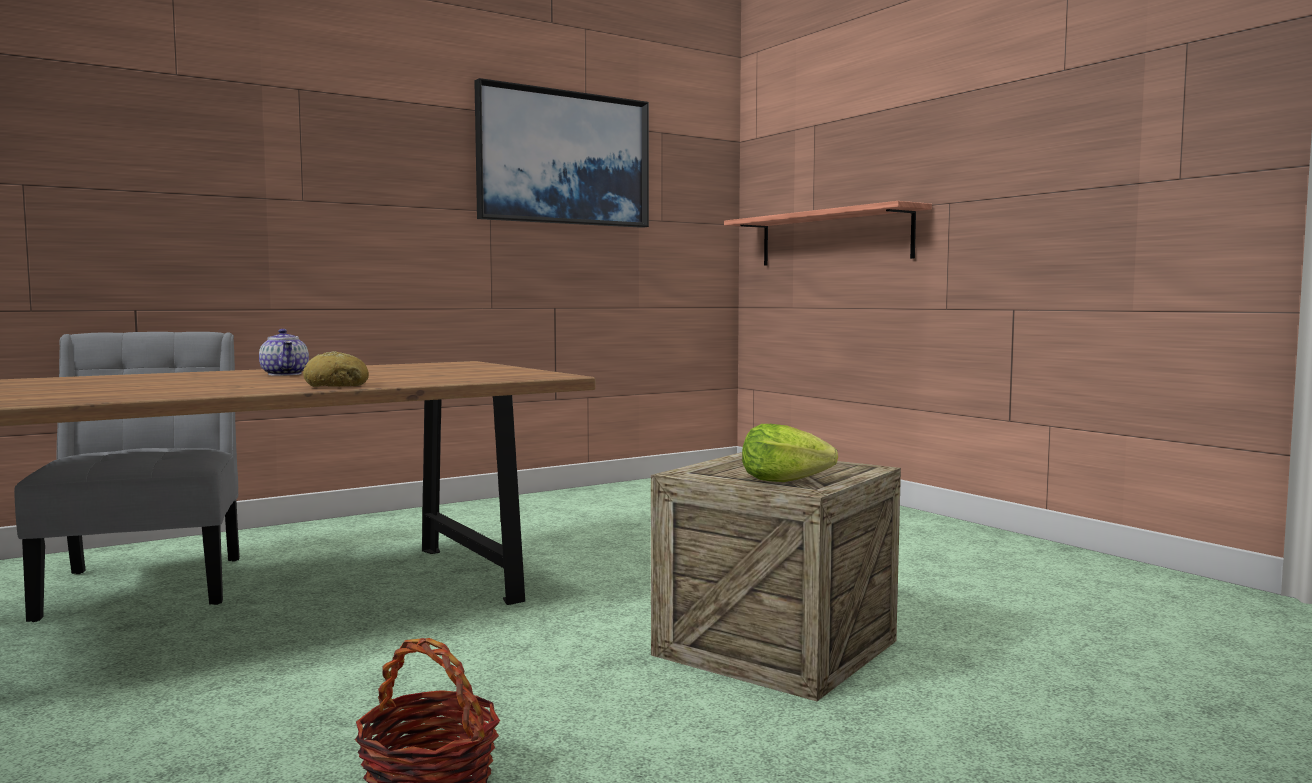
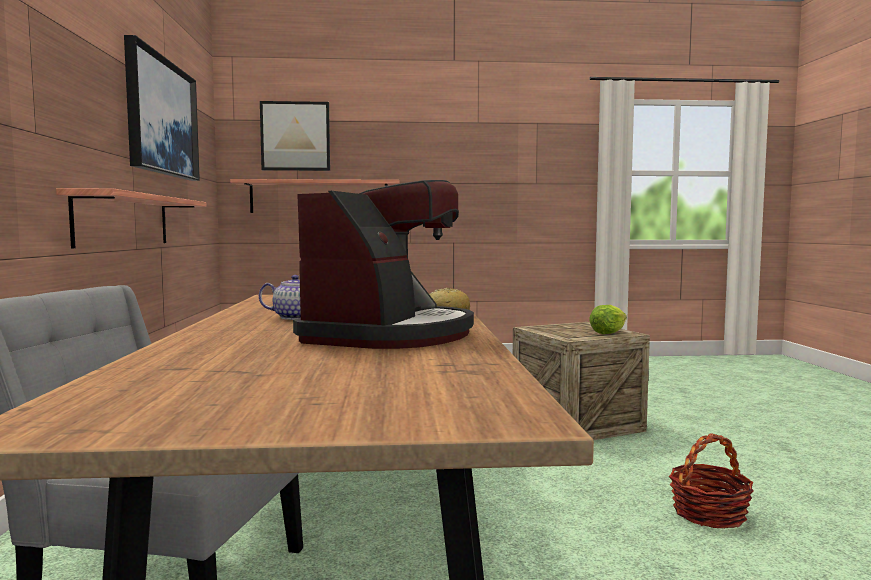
camera: 60 degrees left, 0 degrees up
(168, 388) = (390, 335): none -> coffee machine
(459, 277) = (124, 220): none -> shelf
(811, 149) = (295, 136): none -> picture

